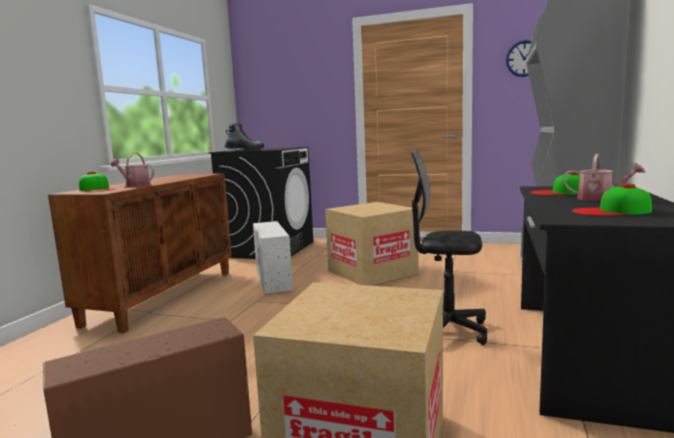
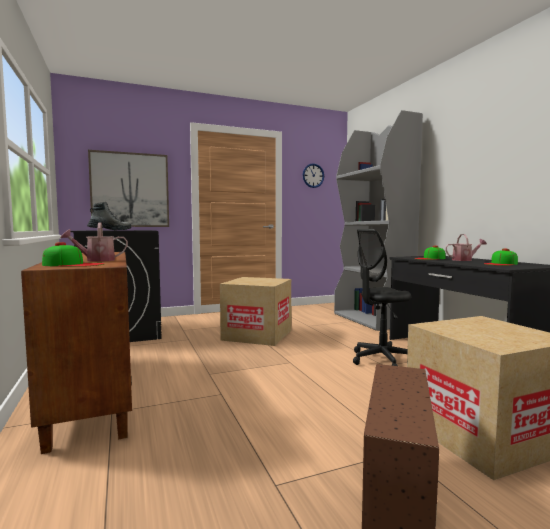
camera: 40 degrees left, 5 degrees down
(273, 280) = (186, 355): white storage box -> none
(294, 104) = (130, 190): none -> picture

